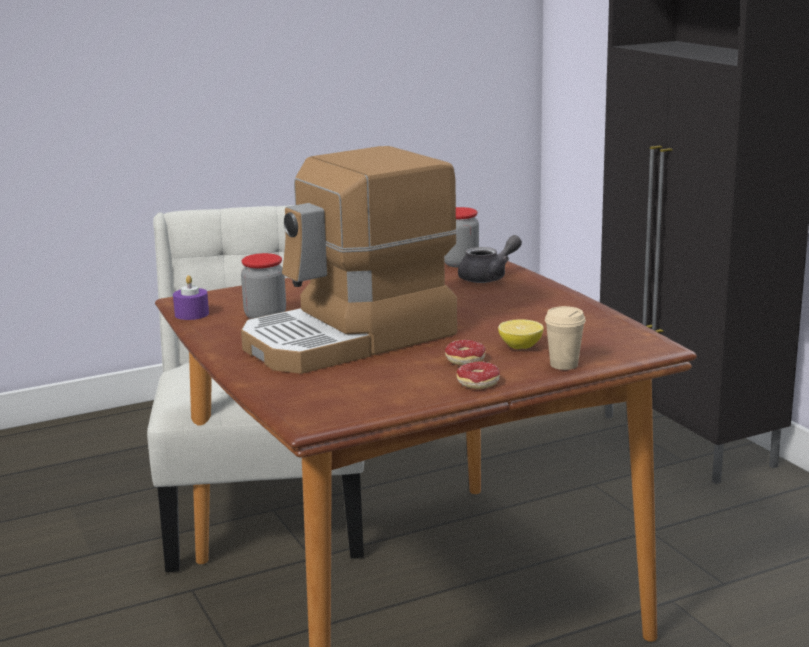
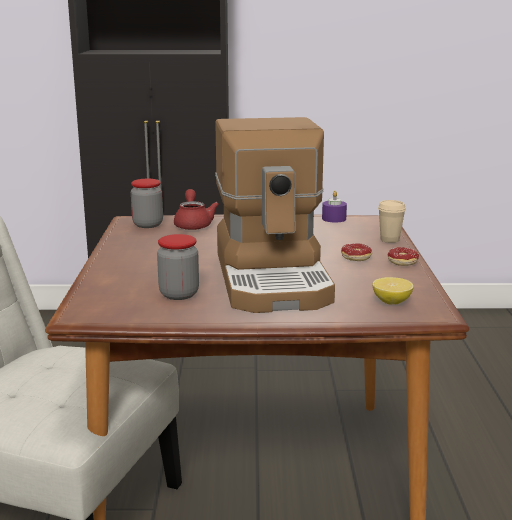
camera: 65 degrees left, 0 degrees up
(191, 314) = (126, 318): purple candle -> purple candle (334, 219)
(489, 277) = (193, 224): grey teapot -> red teapot
(520, 347) = (346, 242): lemon -> lemon (391, 302)

